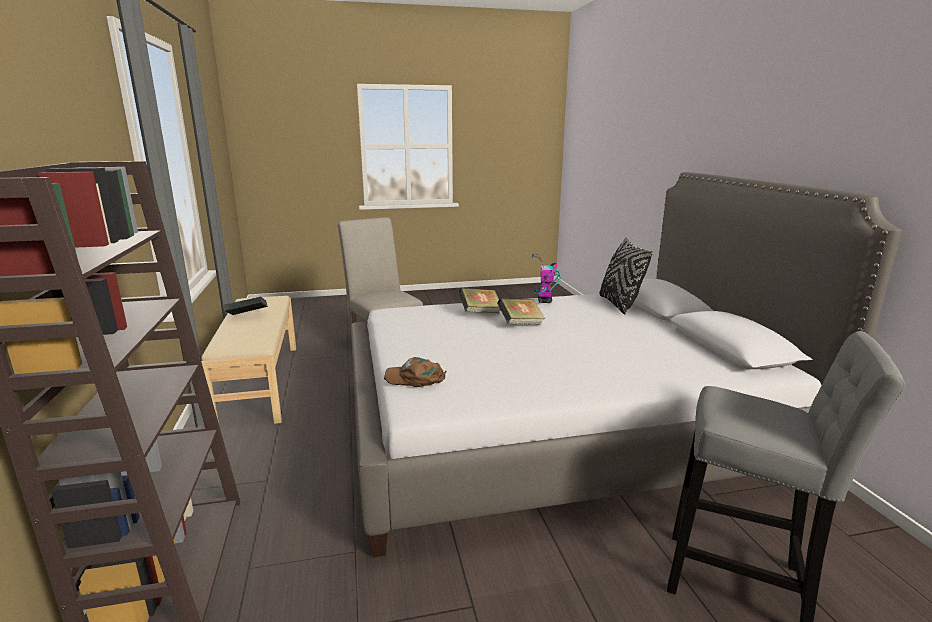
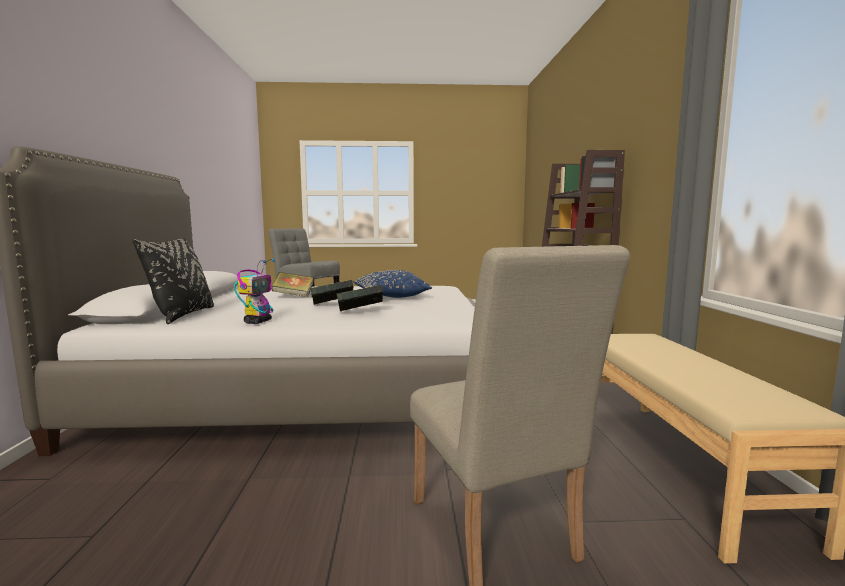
camera: 170 degrees left, 10 degrees down
(247, 317) = (701, 368): book -> book (293, 296)
(415, 378) = (442, 290): brown cap -> none
(479, 351) = (390, 297): none -> blue pillow

